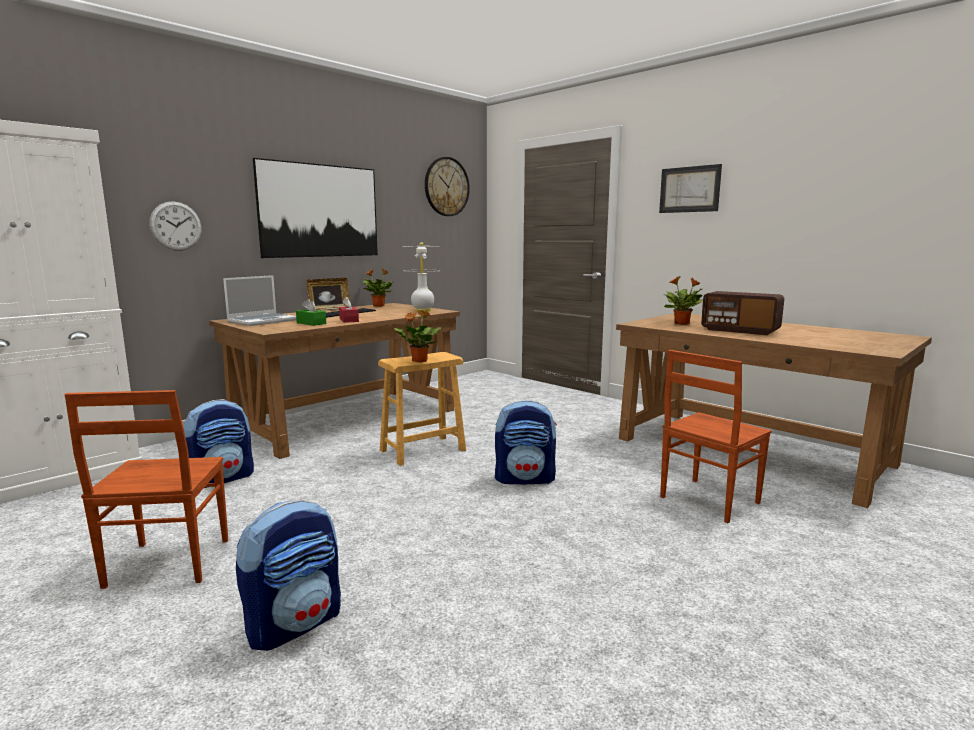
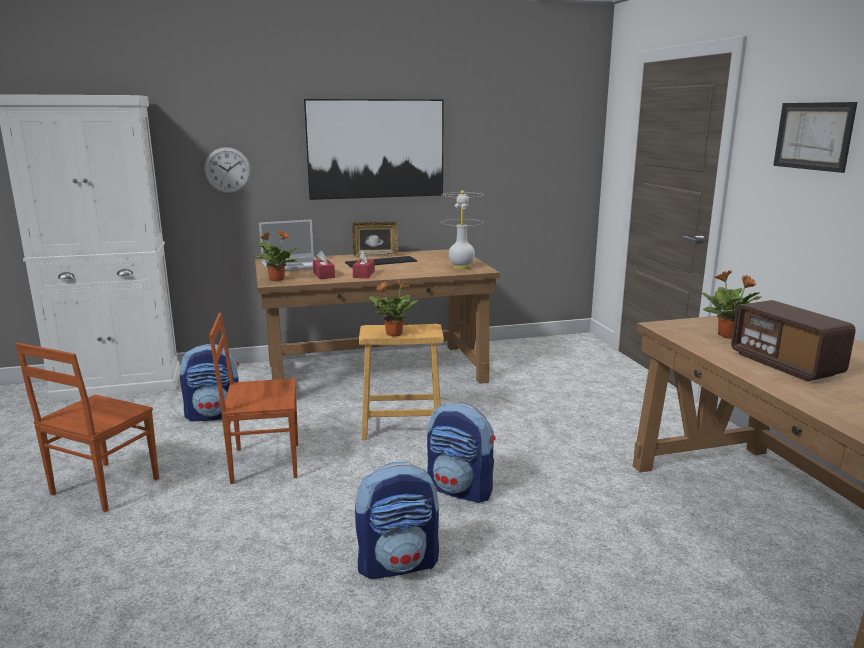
camera: 30 degrees right, 5 degrees up
(295, 623) = (122, 573): backpack -> backpack (398, 563)
(311, 323) = (323, 275): green tissue box -> red tissue box
(378, 306) = (434, 253): potted plant -> potted plant (276, 279)
(446, 187) = (543, 112): wall clock -> none
(707, 500) = (637, 584): brown chair -> brown chair (264, 462)

